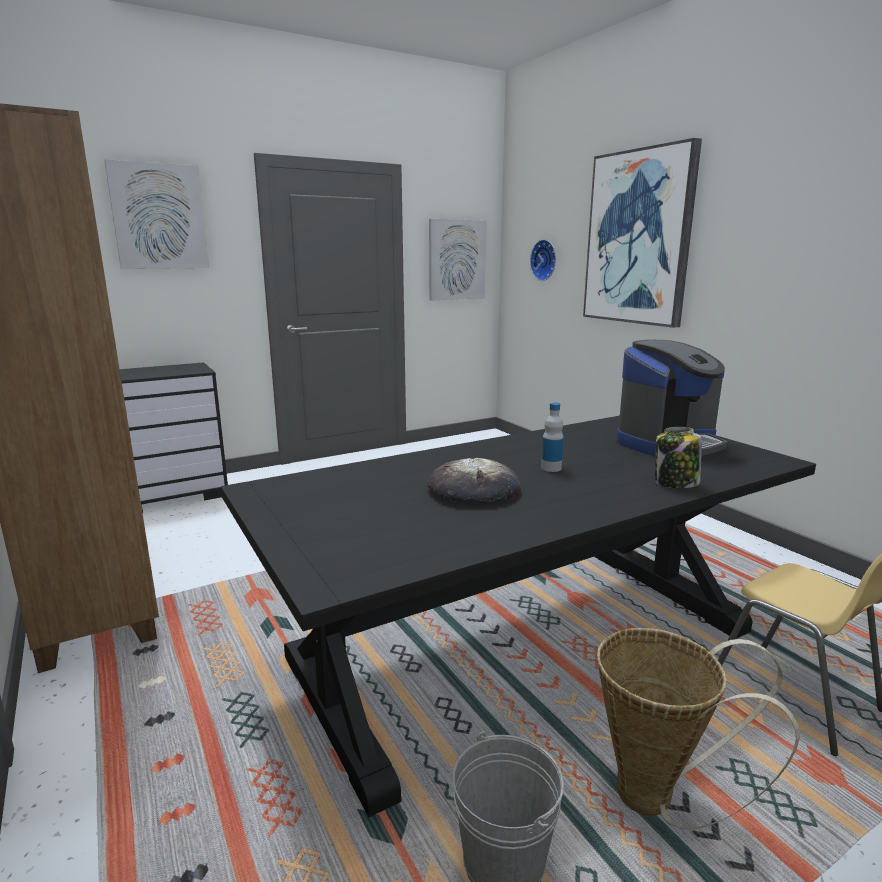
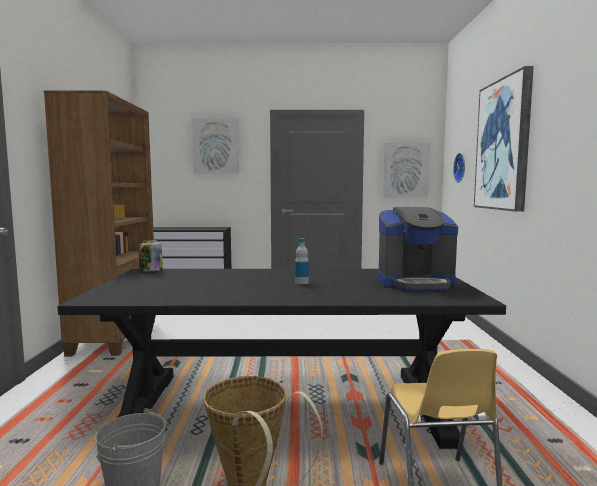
camera: 30 degrees right, 10 degrees down
(474, 490) = (234, 284): bread -> none
(675, 484) = (358, 298): jar -> jar (150, 271)

